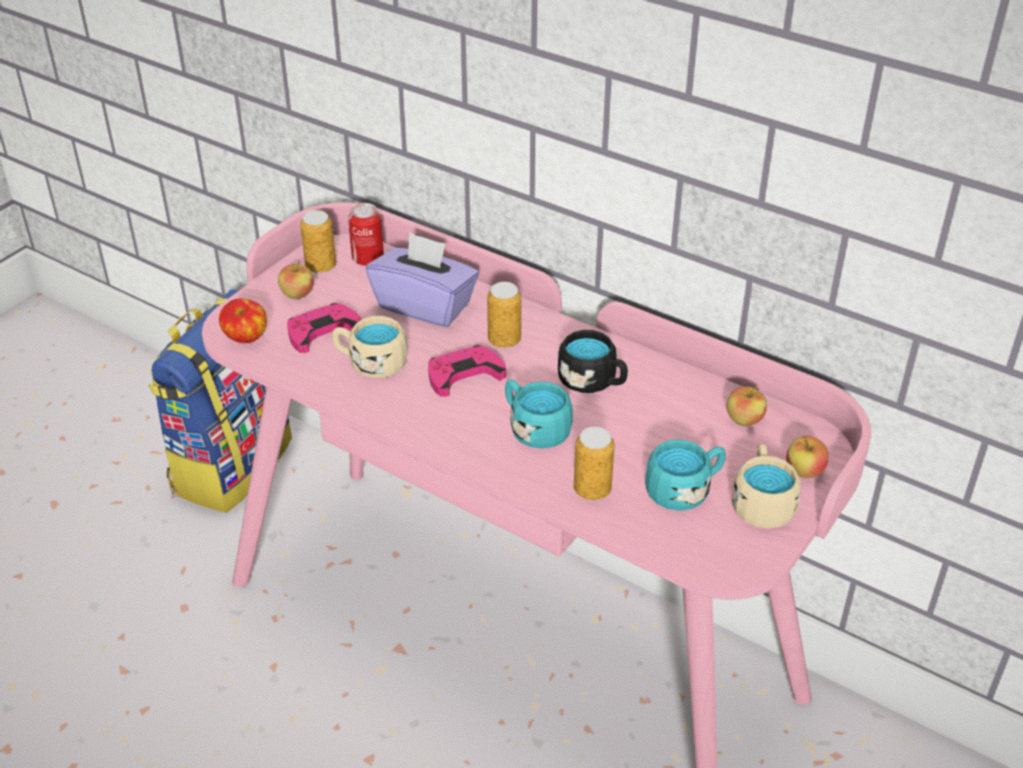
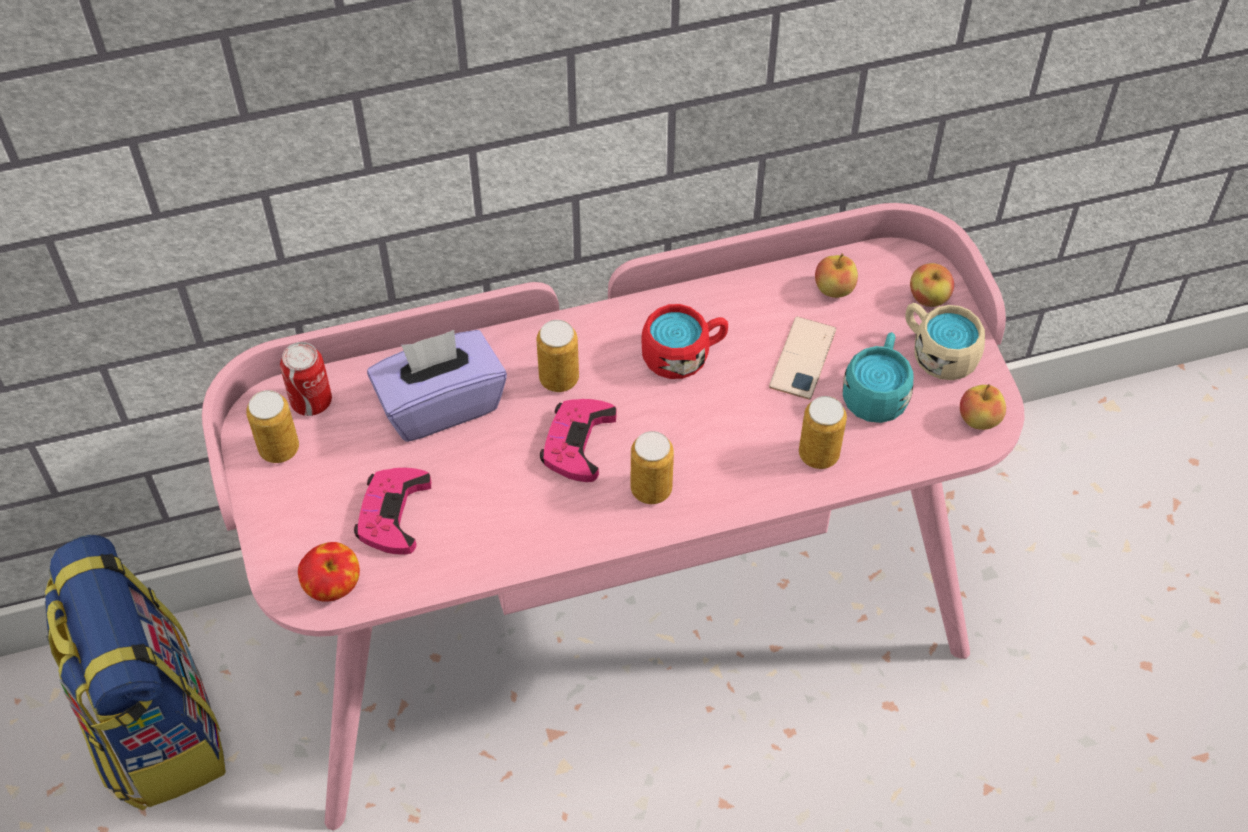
camera: 50 degrees left, 15 degrees up
(297, 294) = (306, 498): apple -> apple (978, 419)
(371, 363) = (484, 505): beige mug -> none
(466, 426) = (651, 489): none -> can
(534, 428) = (703, 440): turquoise mug -> none
(593, 382) = (684, 355): black mug -> red mug
(663, 437) = (802, 358): none -> phone

